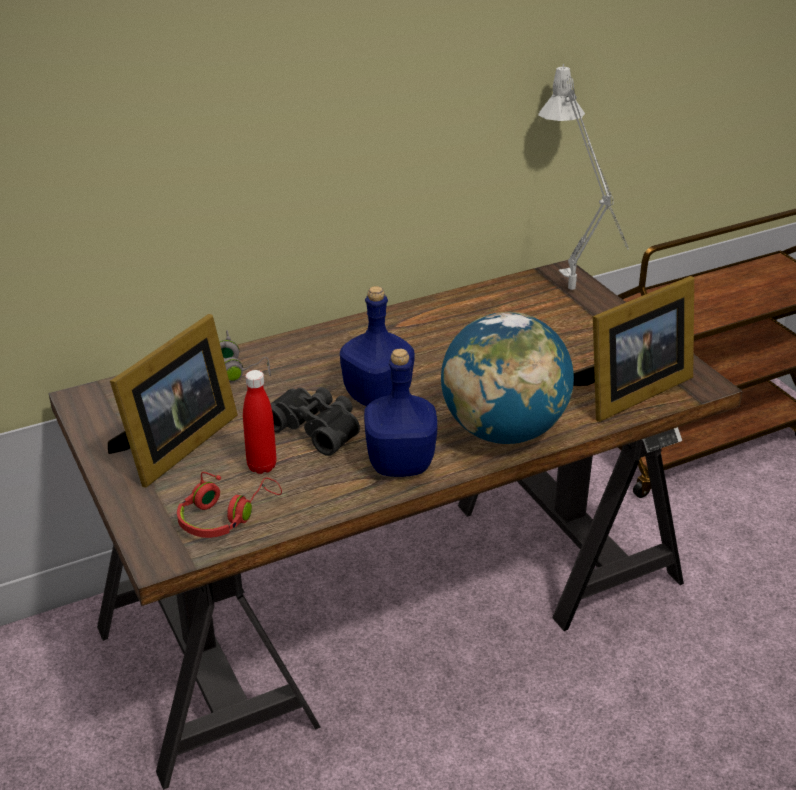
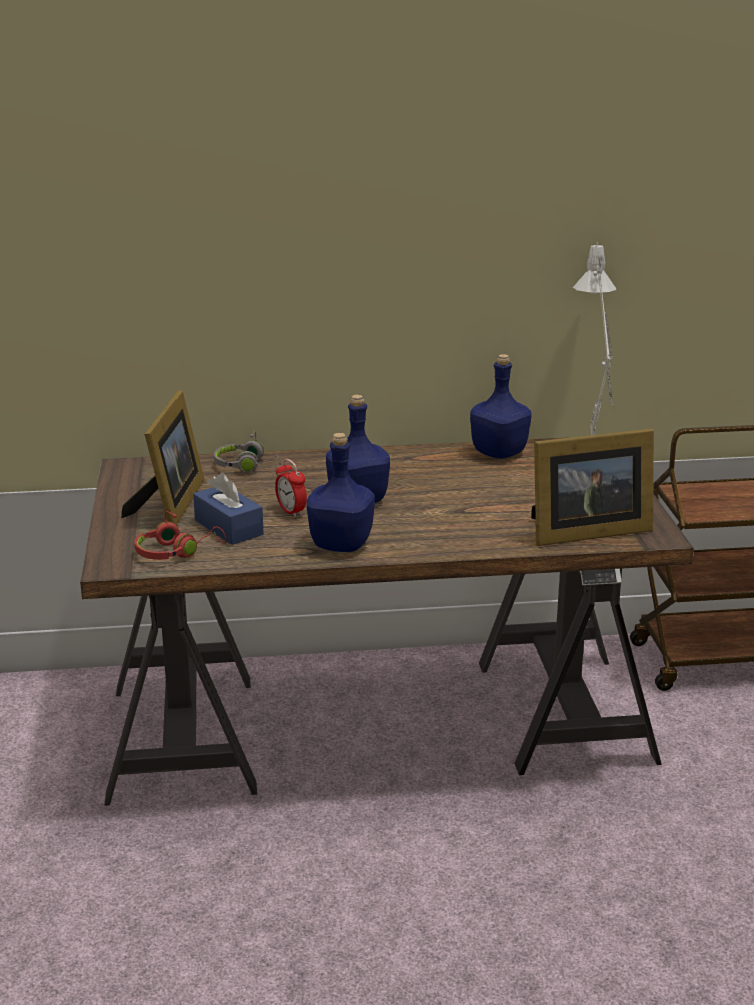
camera: 20 degrees right, 10 degrees down
(174, 446) = (171, 504): picture frame -> picture frame turned 45 degrees counterclockwise
(262, 466) = (228, 527): red bottle -> blue tissue box
(316, 428) = (291, 511): black binoculars -> alarm clock
(480, 302) = (500, 453): none -> blue bottle
(503, 431) = (447, 538): globe -> none

